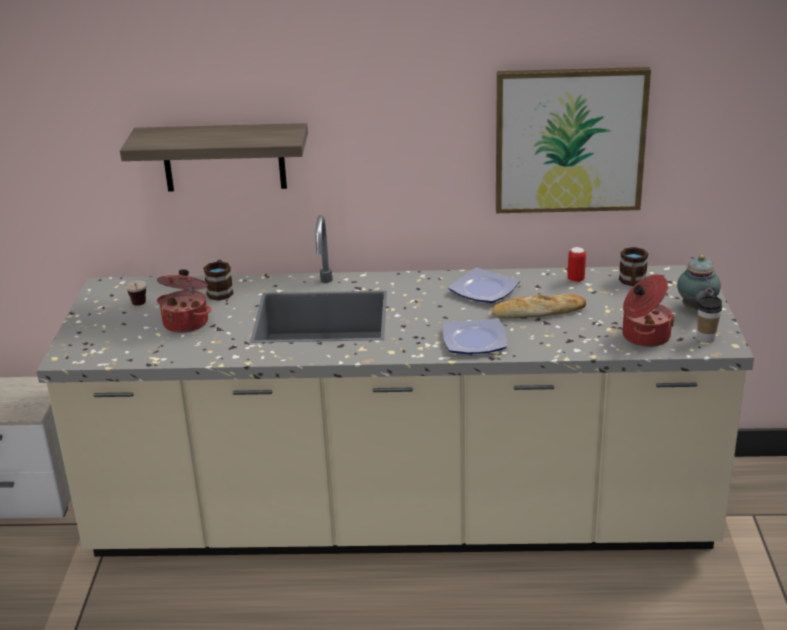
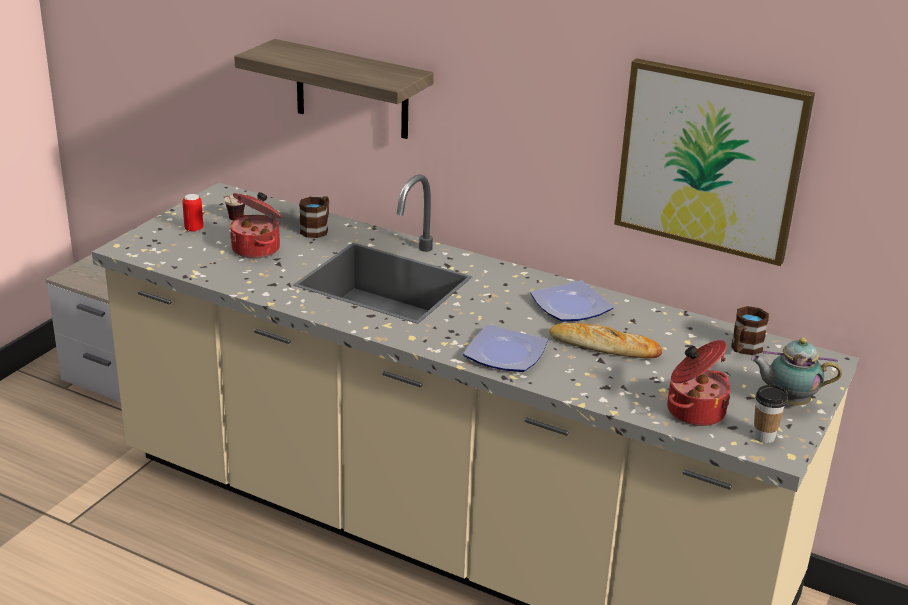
camera: 25 degrees right, 0 degrees up
(575, 280) = (682, 326): can -> can (194, 229)
(696, 309) = (787, 401): teapot -> teapot turned 75 degrees clockwise

